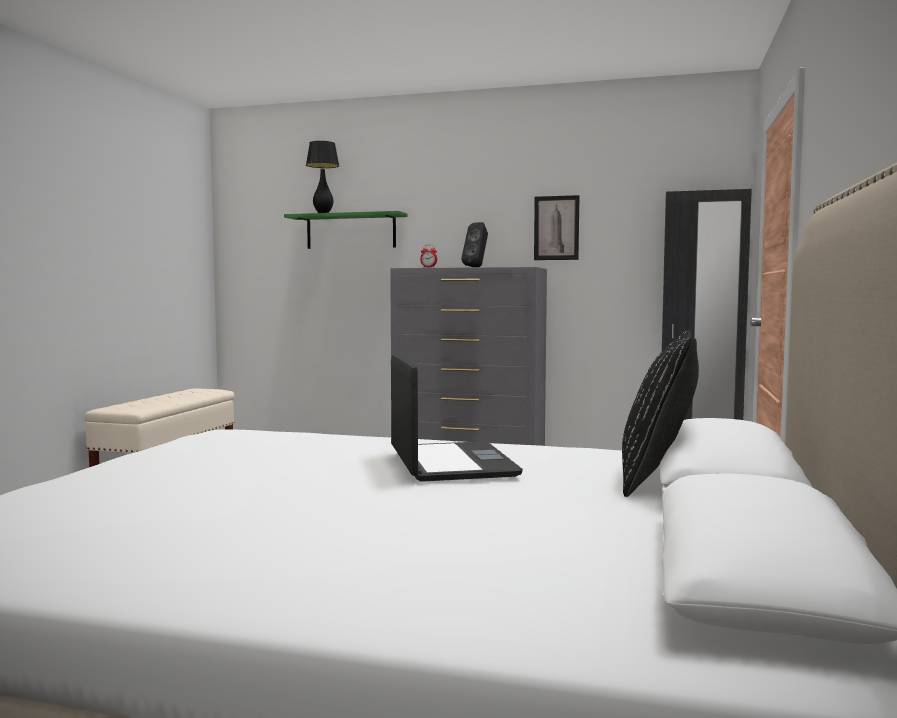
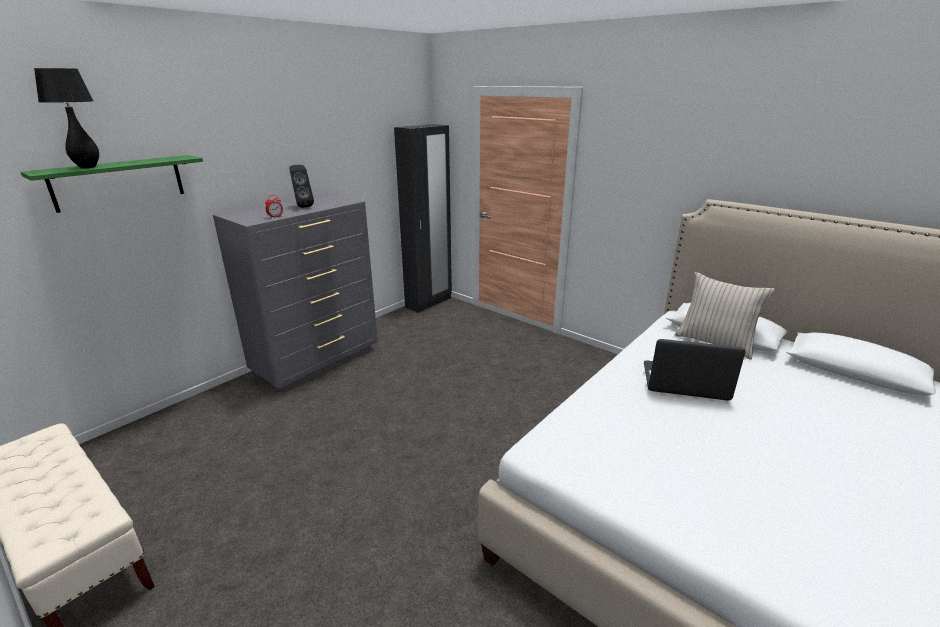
camera: 65 degrees left, 20 degrees up
(556, 228) = (327, 157): picture -> none
(657, 478) = (714, 343): black pillow -> beige pillow

